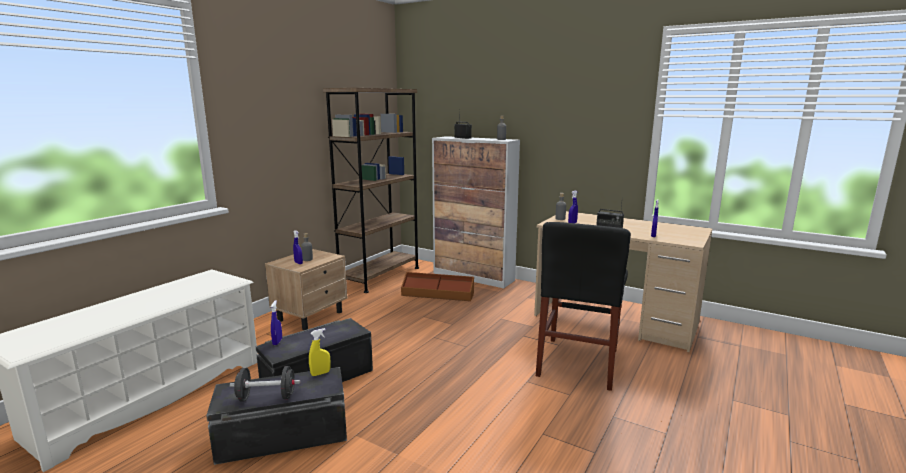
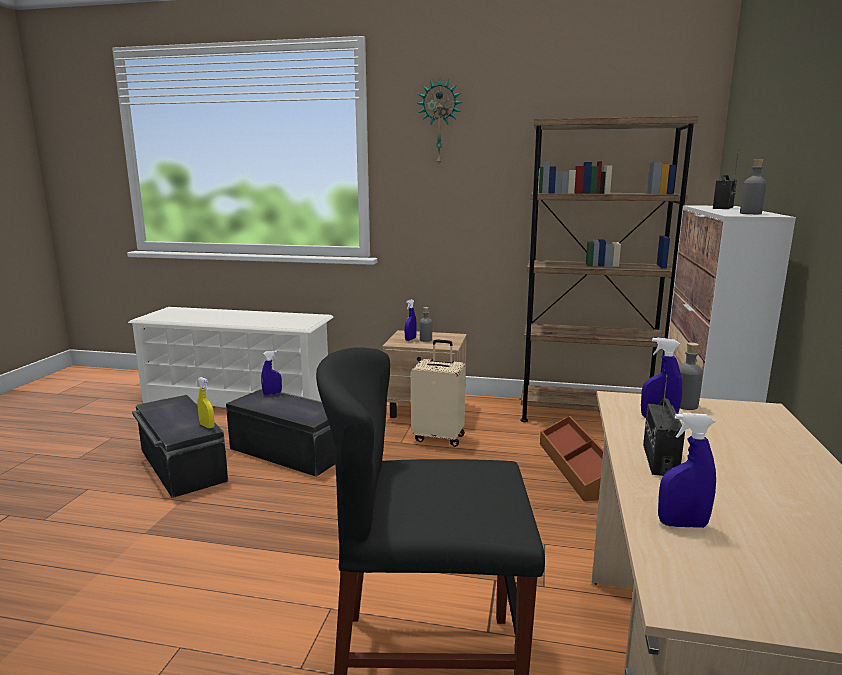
camera: 70 degrees right, 0 degrees up
(260, 84) = (440, 123): none -> wall clock
(267, 397) = (161, 416): black dumbbell -> none
(360, 320) = (439, 437): none -> beige suitcase

